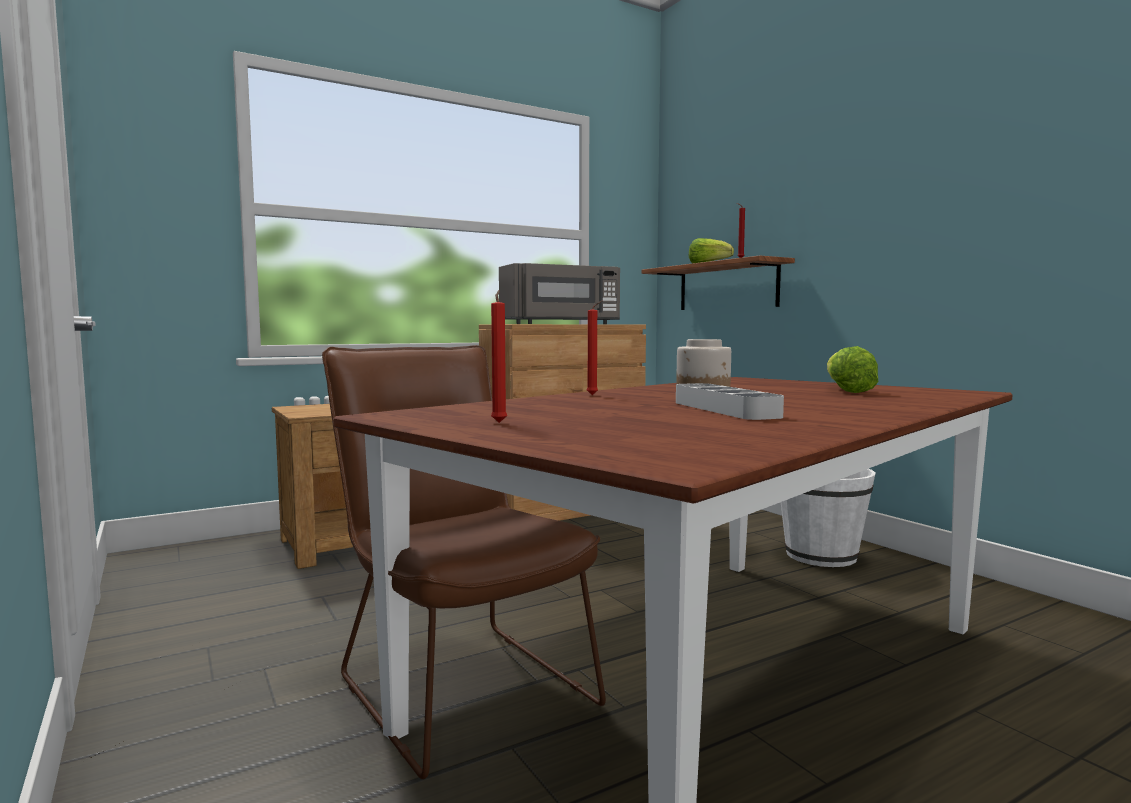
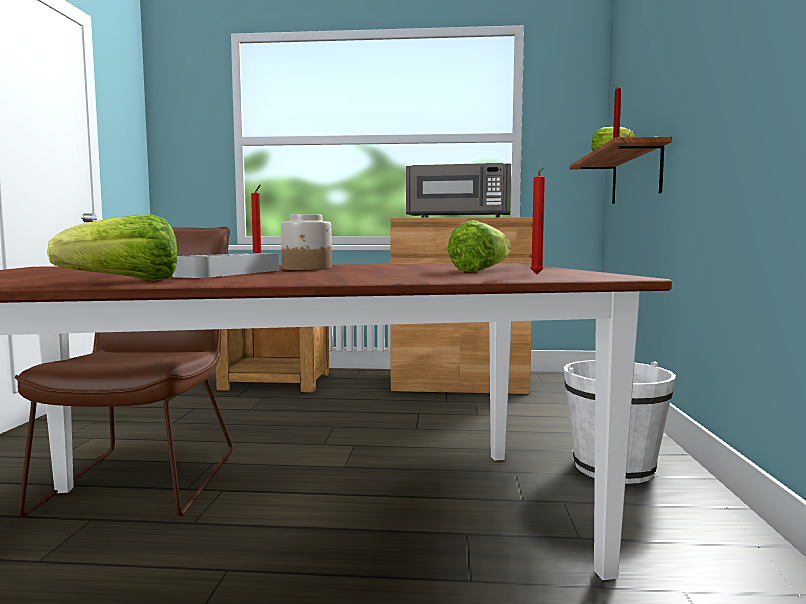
camera: 35 degrees right, 0 degrees up
(499, 422) = (48, 271): red candle -> red candle (537, 274)
(800, 429) = (126, 281): none -> lettuce

